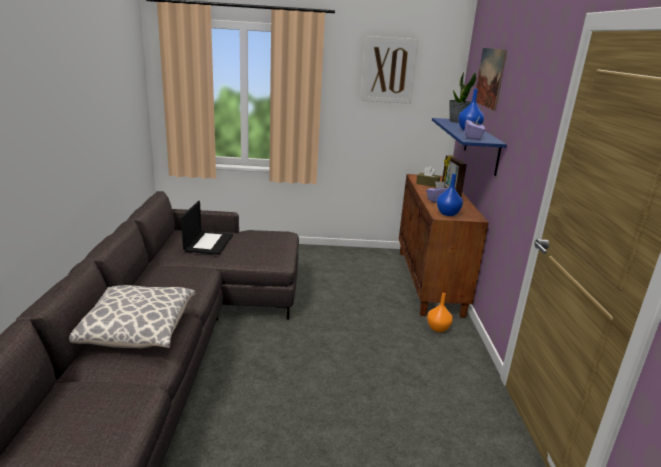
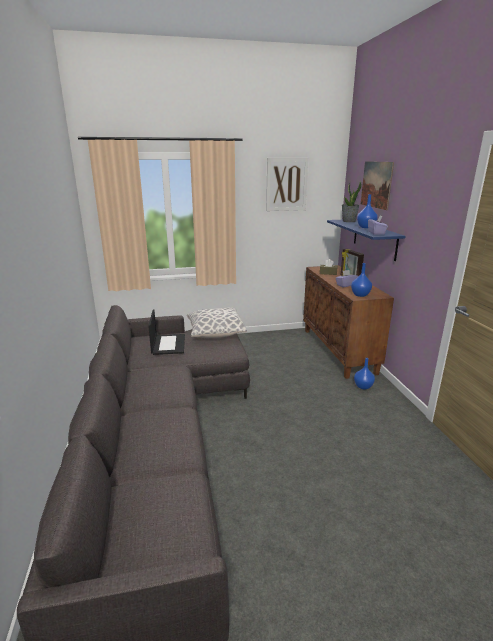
camera: 10 degrees left, 0 degrees up
(137, 332) = (156, 430): pillow -> pillow (215, 333)
(438, 328) = (363, 386): orange vase -> blue vase

